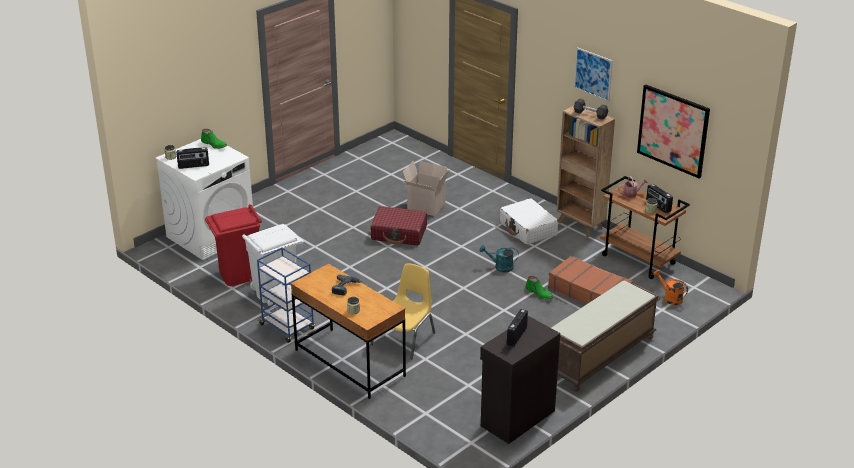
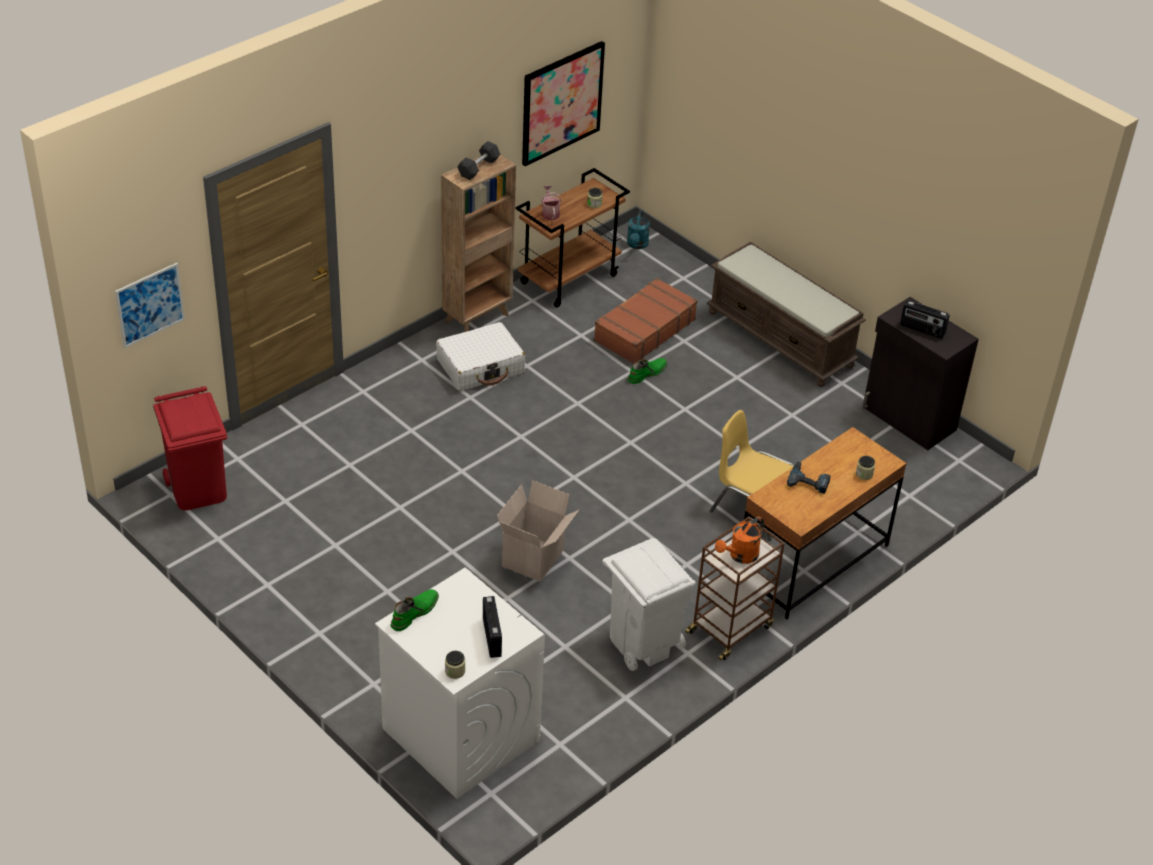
camera: 90 degrees left, 10 degrees up
(239, 275) = (587, 690): red trash can -> red trash can (198, 489)
(287, 327) = (730, 628): blue cart -> brown cart
(399, 233) = (478, 499): red suitcase -> none
(425, 207) = (402, 466): cardboard box -> cardboard box (534, 559)
(500, 267) = (580, 403): turquoise watering can -> turquoise watering can (637, 245)
(593, 74) = (454, 120): picture -> picture (150, 305)
(658, 206) = (583, 197): radio -> none
(670, 298) = (658, 267): orange watering can -> orange watering can (740, 556)

